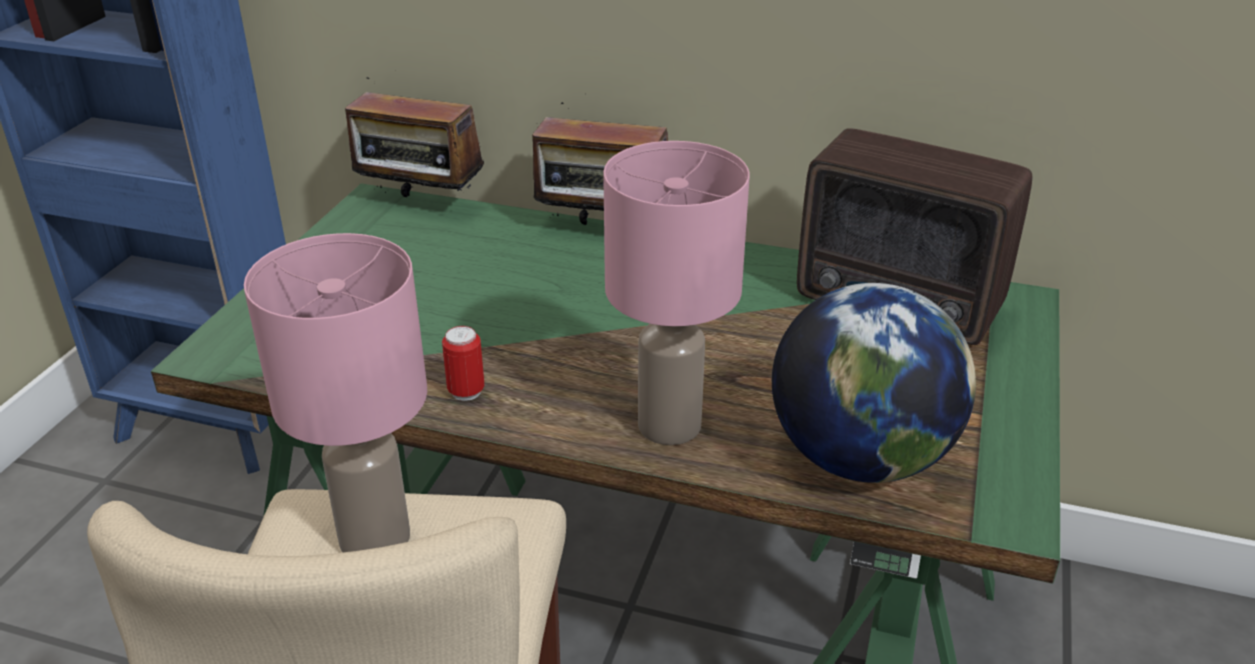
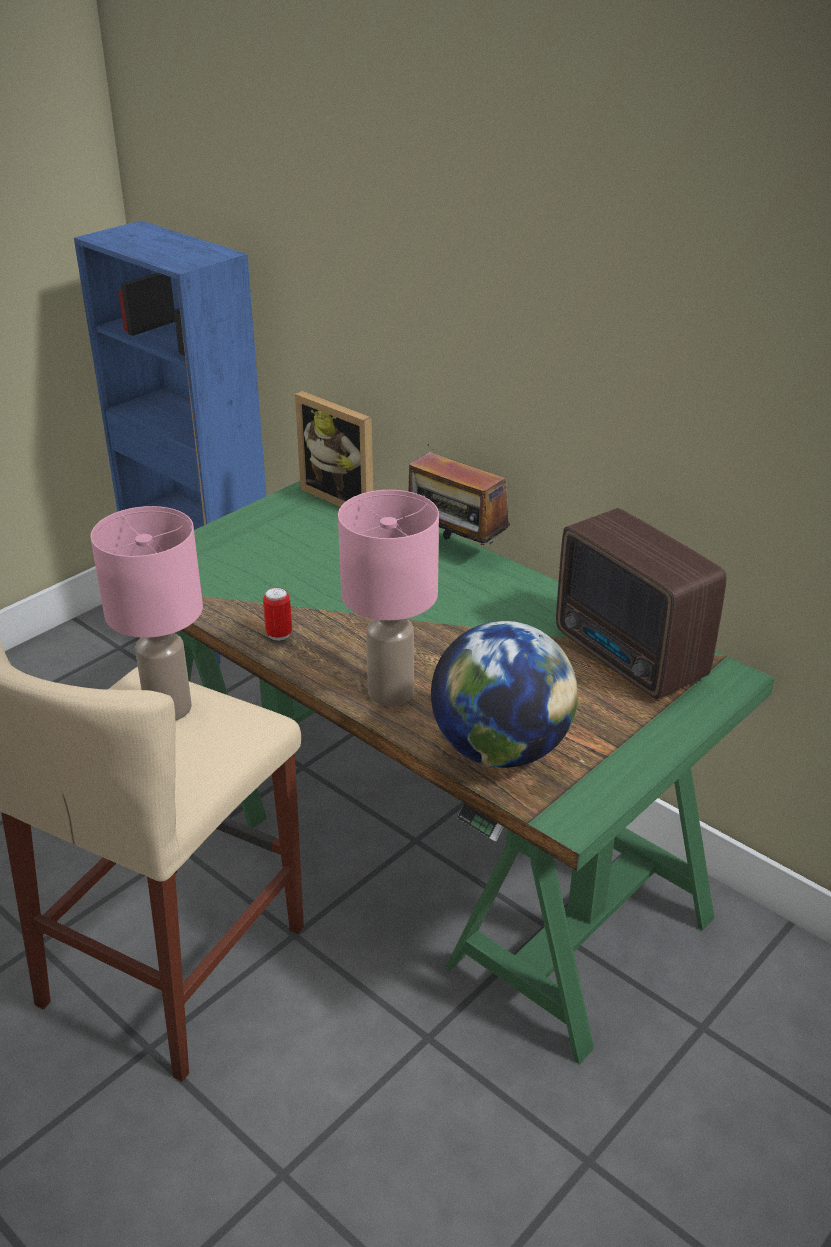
camera: 25 degrees right, 0 degrees up
(420, 205) = (344, 498): radio -> picture frame

